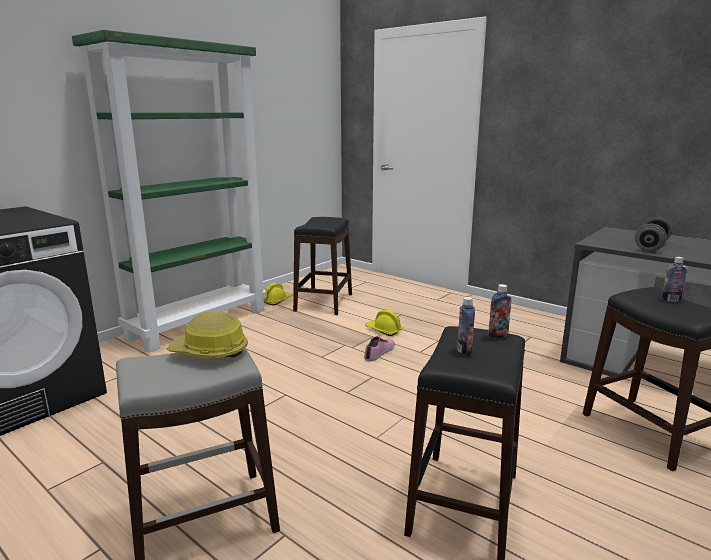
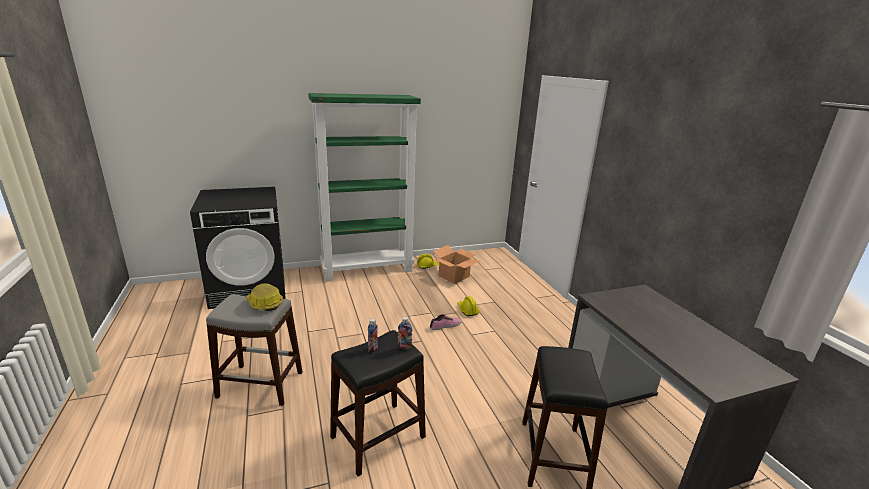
camera: 30 degrees right, 5 degrees up
(323, 302) = (454, 276): black stool -> cardboard box
(651, 247) = (635, 317): grey dumbbell -> none
(671, 300) = (575, 366): bottle -> none

